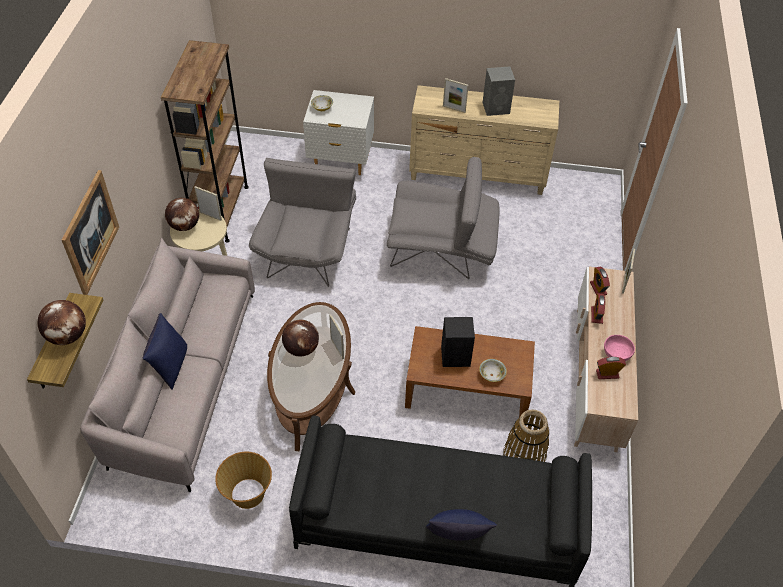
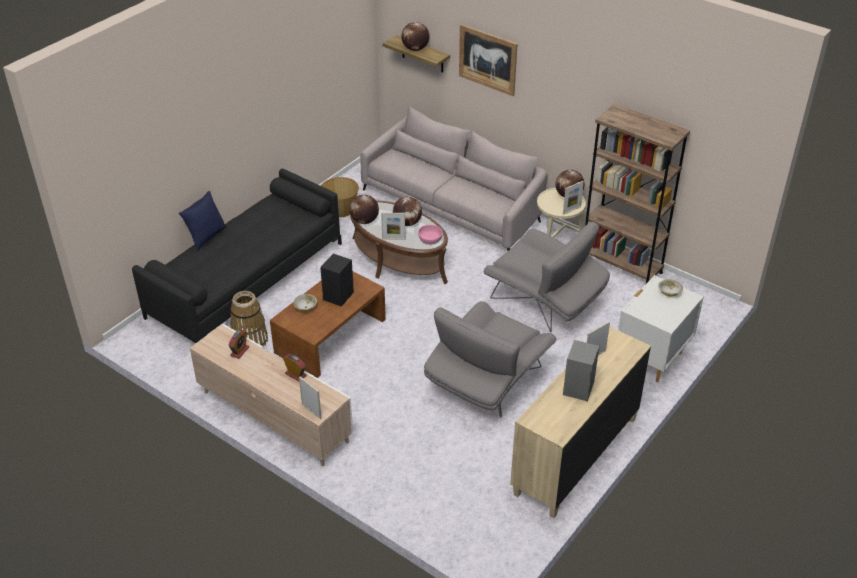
camera: 120 degrees right, 10 degrees down
(170, 366) = (441, 170): blue pillow -> none
(321, 390) = (364, 221): none -> globe
(598, 288) = (321, 391): alarm clock -> none
(617, 353) = (251, 367): pink bowl -> pink bowl (430, 239)

